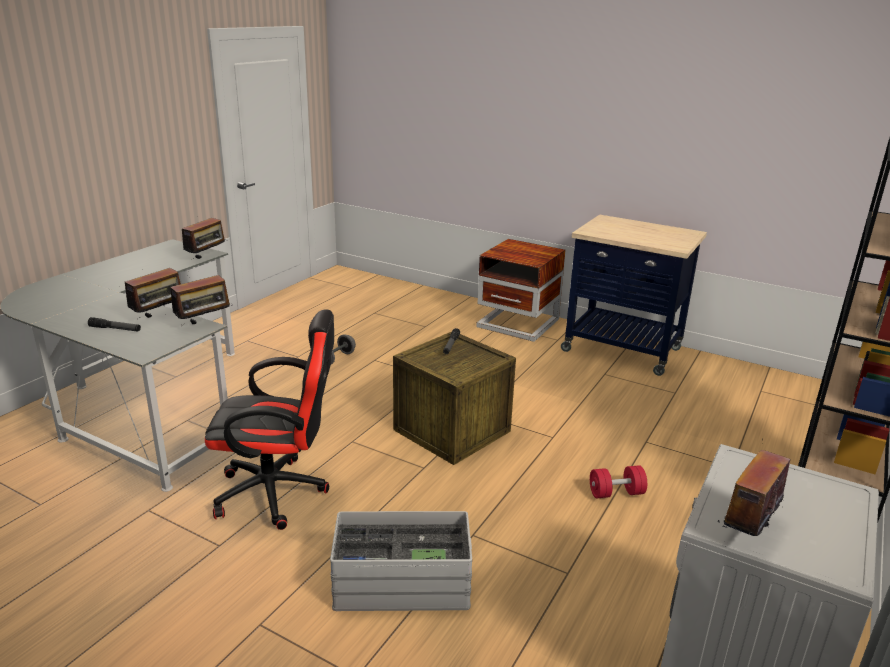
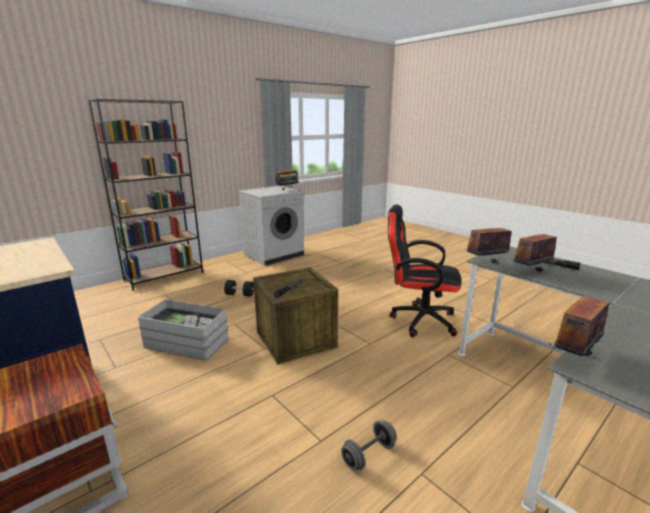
camera: 160 degrees left, 5 degrees down
(401, 583) = (362, 283): grey storage box -> grey storage box (187, 342)
(616, 493) = (240, 294): red dumbbell -> black dumbbell

